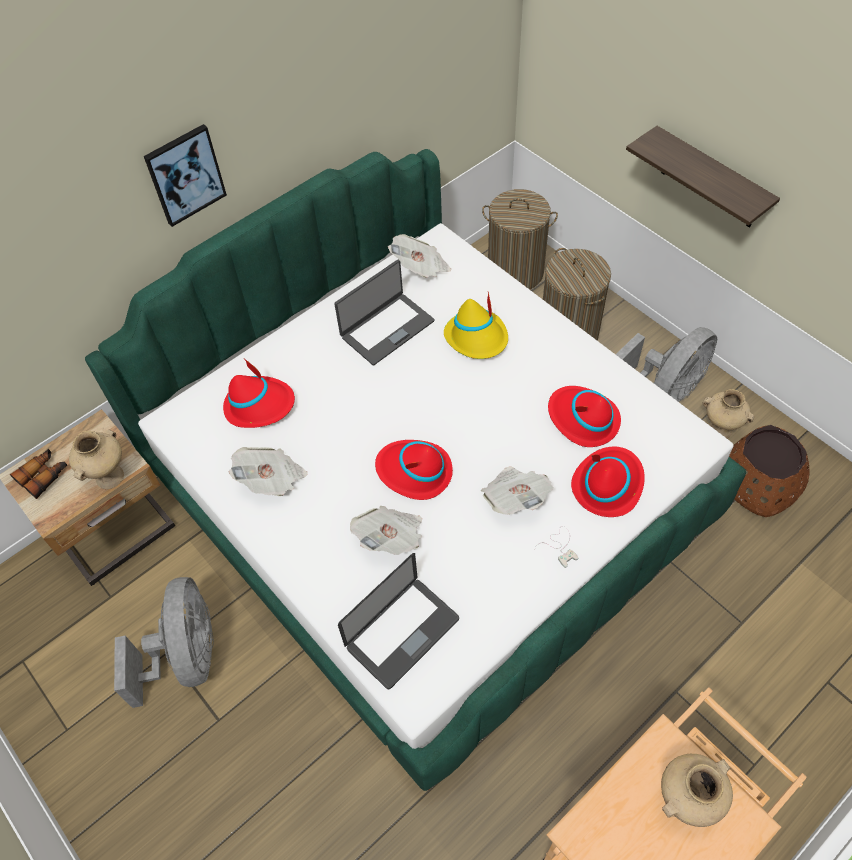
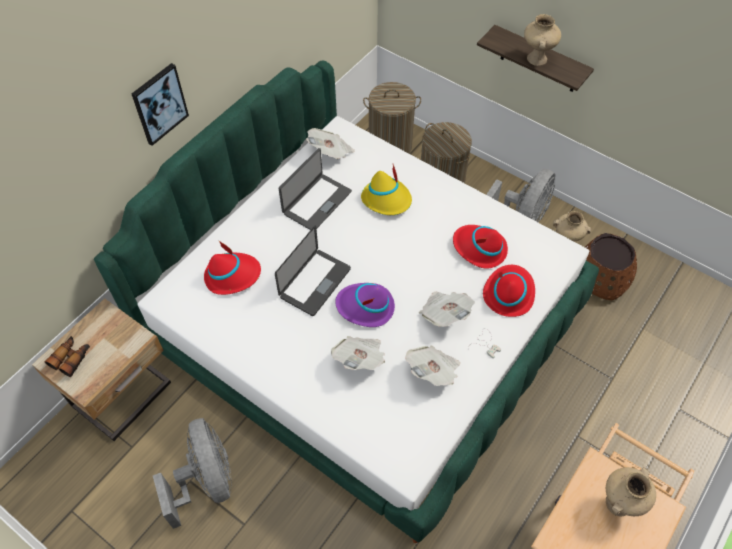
camera: 15 degrees left, 0 degrees up
(109, 476) = (126, 349): beige vase -> beige vase (536, 58)
(272, 479) = (257, 331): newspaper -> newspaper (433, 371)
(402, 633) = (387, 427): laptop -> laptop (315, 283)
(414, 472) = (365, 307): red hat -> purple hat

